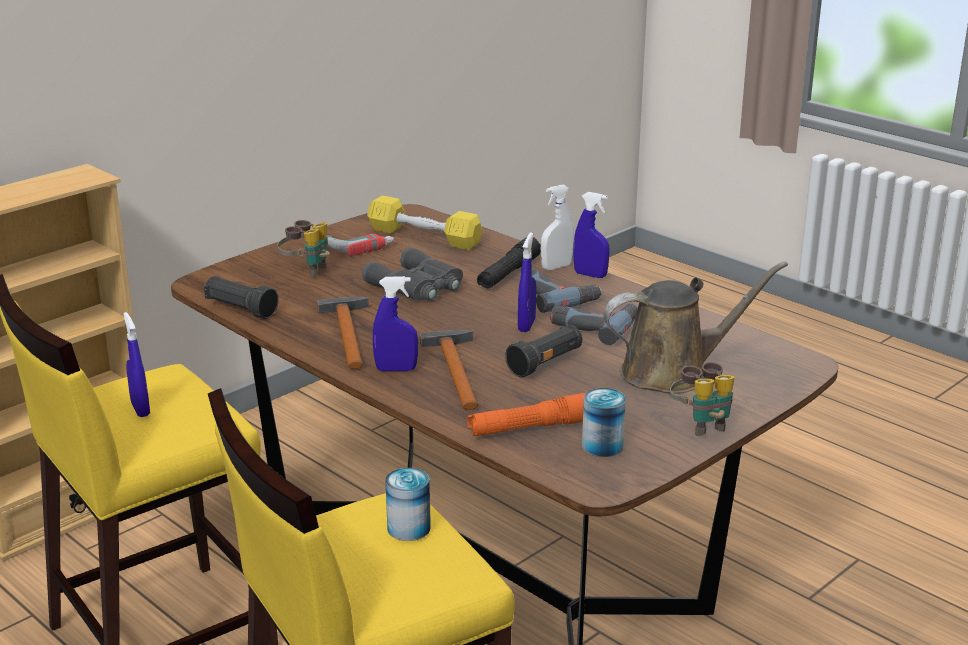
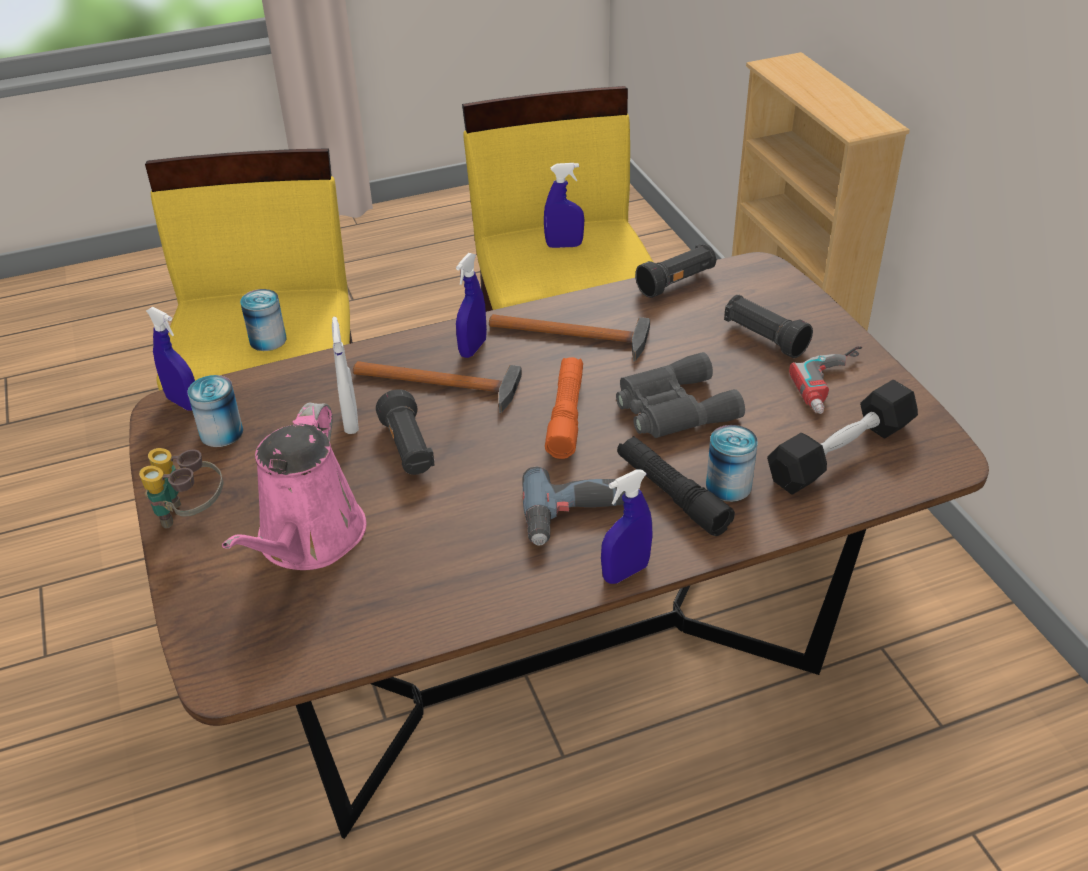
camera: 115 degrees right, 15 degrees up
(306, 270) = (764, 338): binoculars -> black flashlight
(424, 236) = (840, 453): yellow dumbbell -> black dumbbell
(485, 260) = (728, 485): none -> can
(526, 325) = (509, 463): blue spray bottle -> blue spray bottle (183, 403)
(530, 428) = (293, 399): orange flashlight -> orange flashlight (566, 415)
(556, 267) = (671, 547): white spray bottle -> white spray bottle (351, 421)
(594, 325) = (470, 519): power drill -> none
(673, 372) = (308, 540): brown watering can -> pink watering can

